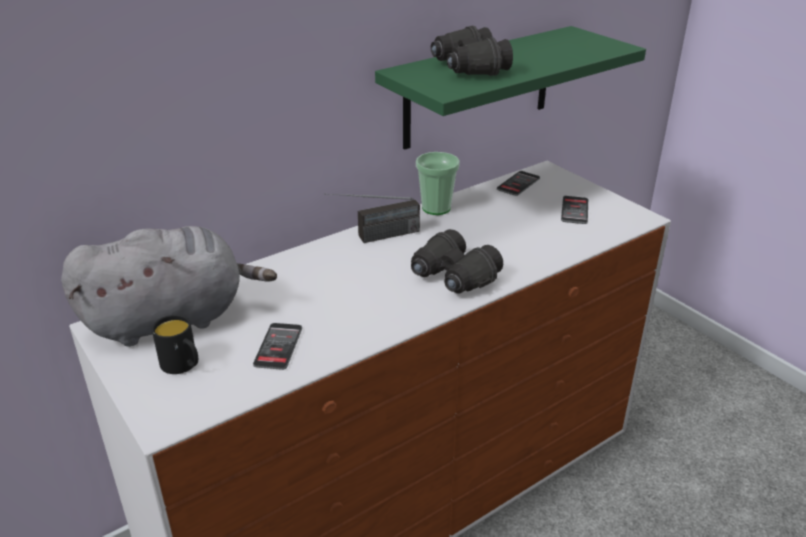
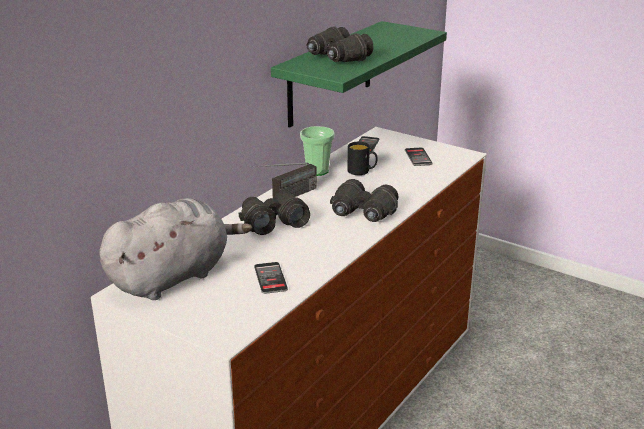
camera: 20 degrees left, 5 degrees down
(183, 366) = (209, 303): black mug -> black mug (362, 171)
(337, 267) = (273, 222): none -> black binoculars

